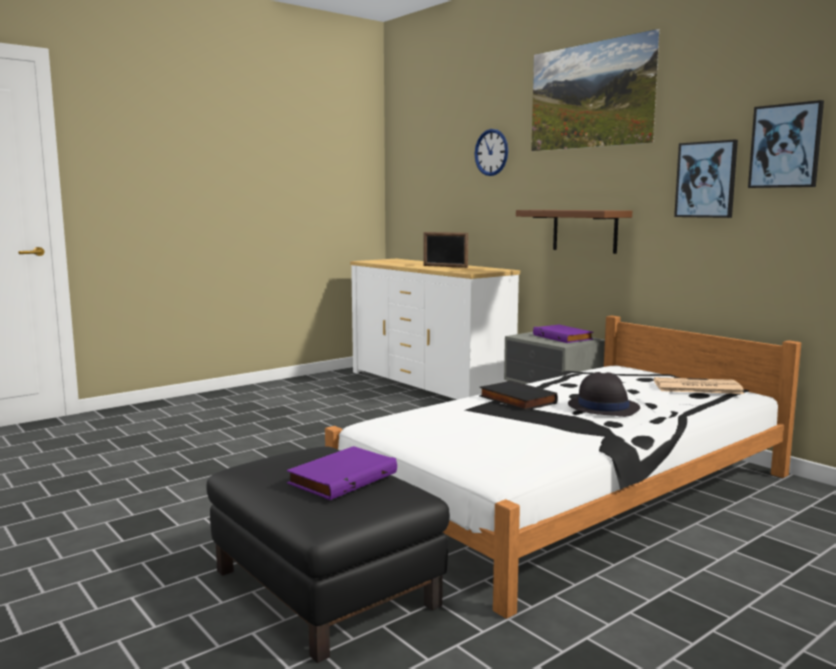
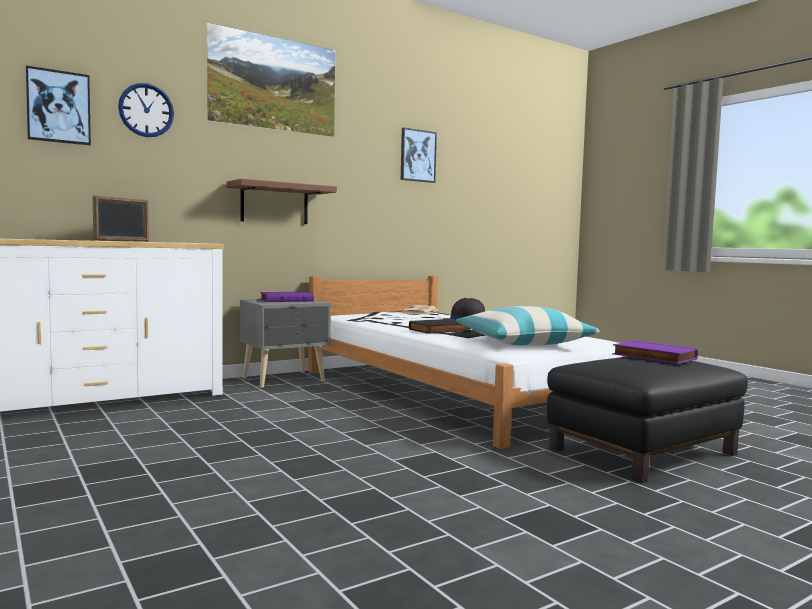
camera: 85 degrees left, 5 degrees down
(446, 429) = (523, 342): none -> pillow
(706, 179) = (373, 171): picture -> picture (58, 107)

